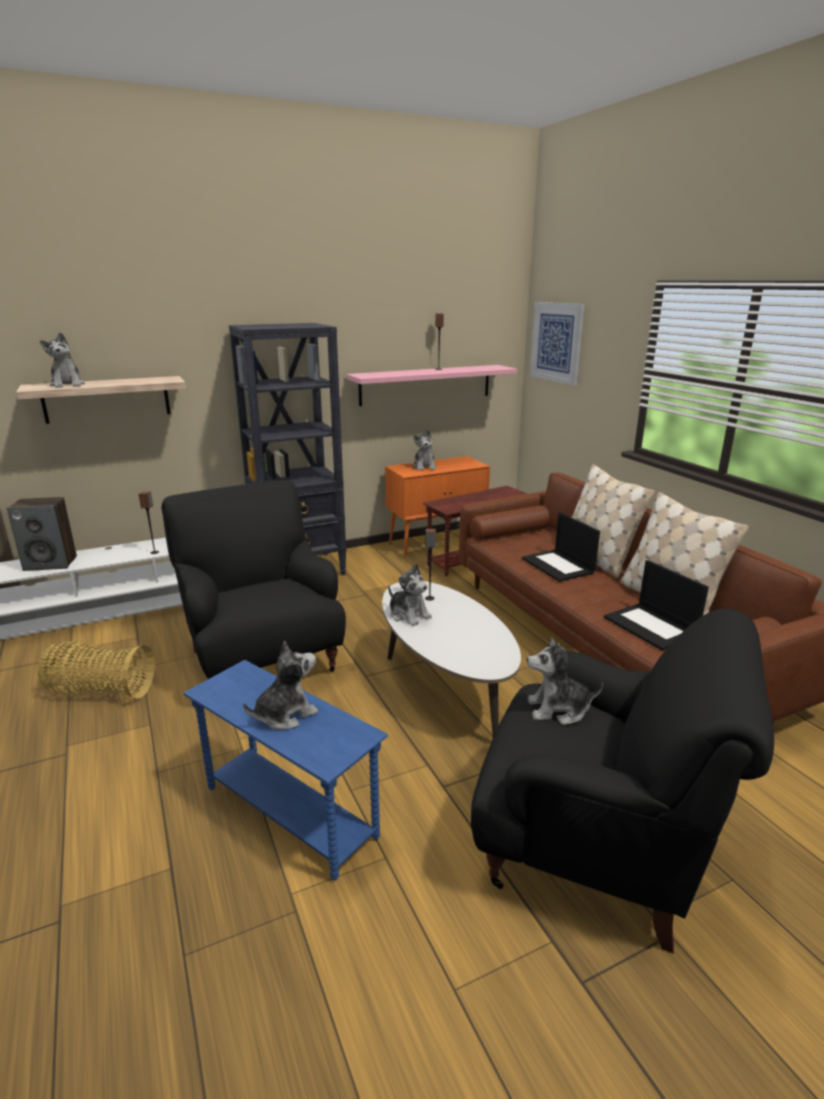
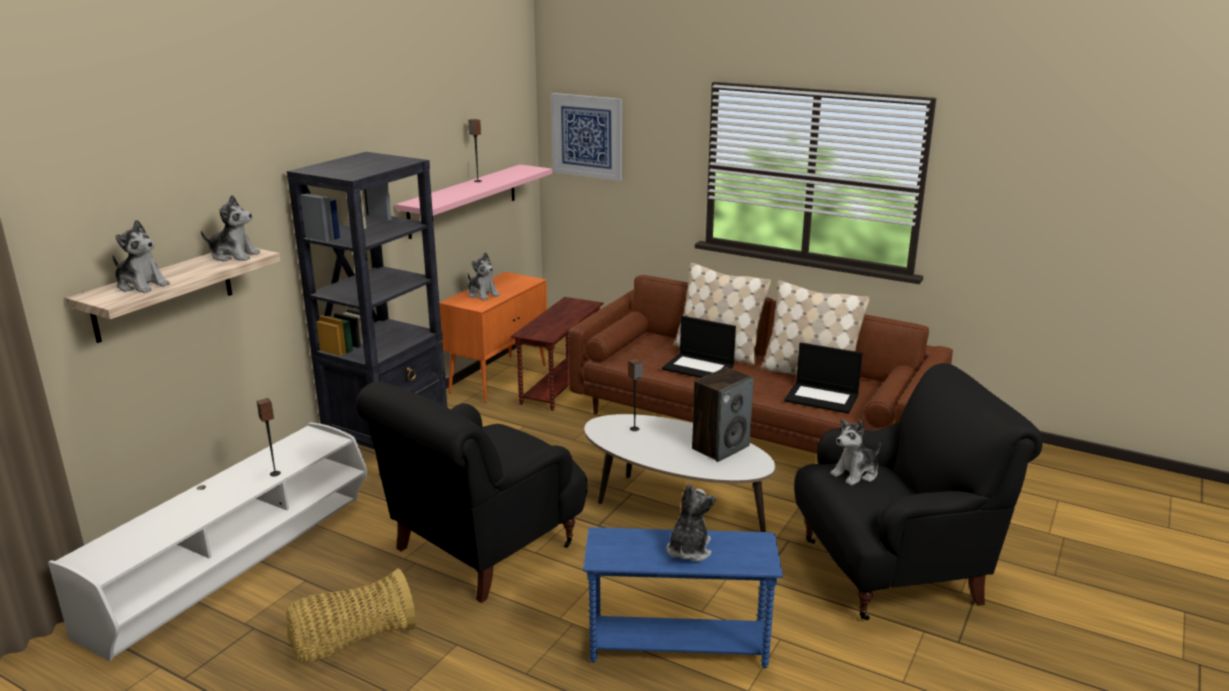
camera: 35 degrees left, 0 degrees up
(51, 563) = (159, 527): speaker -> speaker (720, 447)
(262, 659) = (481, 548): black armchair -> black armchair turned 75 degrees counterclockwise
(408, 615) = (638, 448): plush toy -> plush toy (234, 256)

